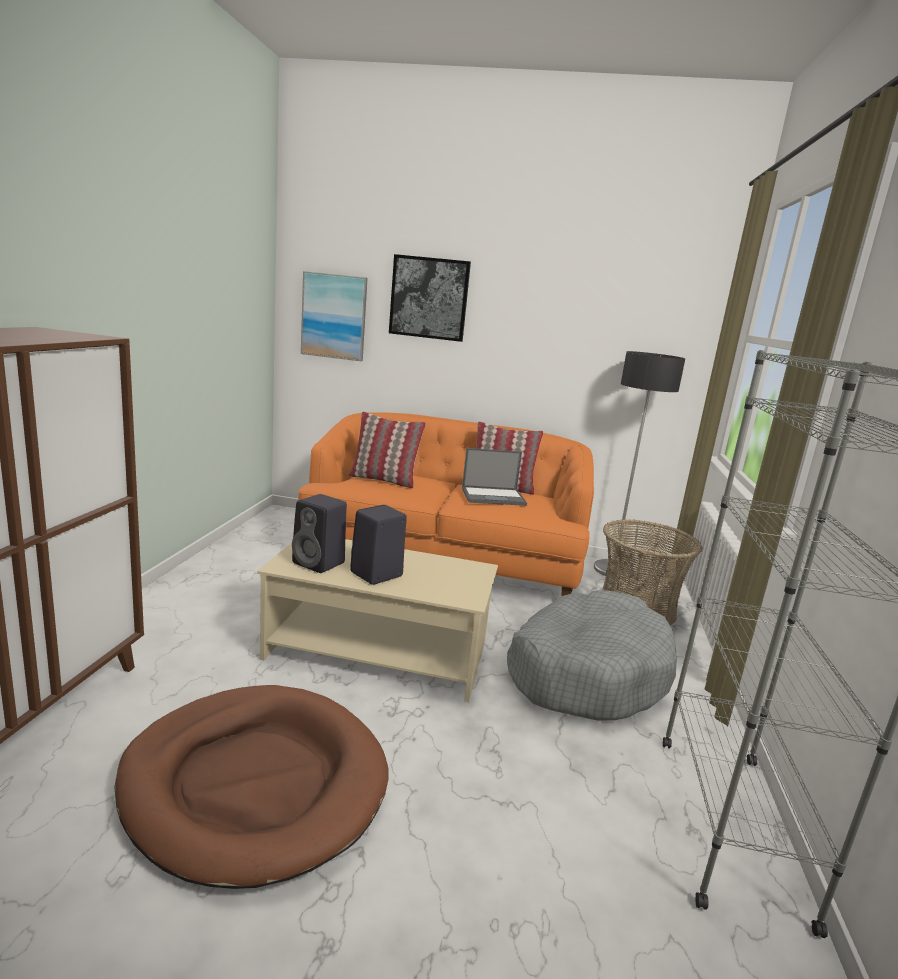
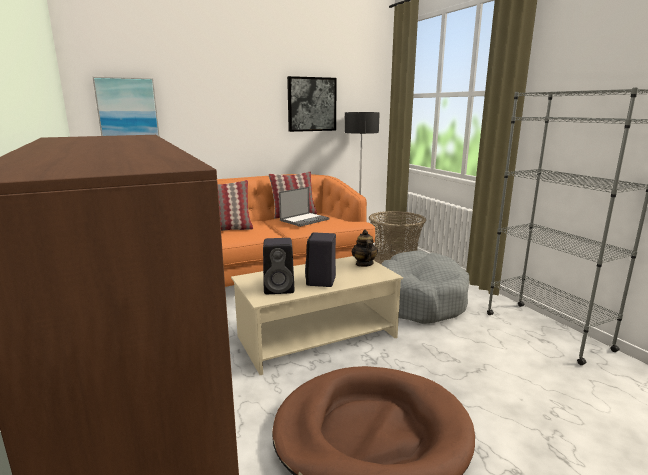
camera: 35 degrees left, 0 degrees up
(429, 298) = (206, 90): picture -> picture (311, 104)
(470, 576) = (364, 264): none -> teapot

